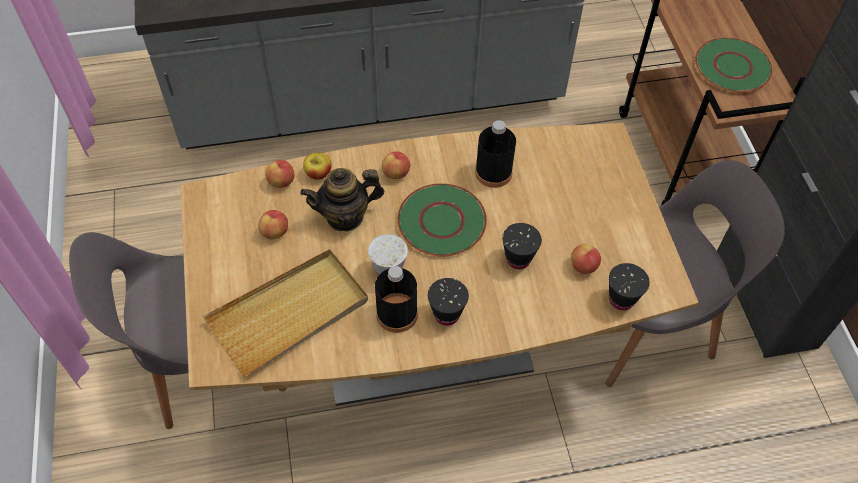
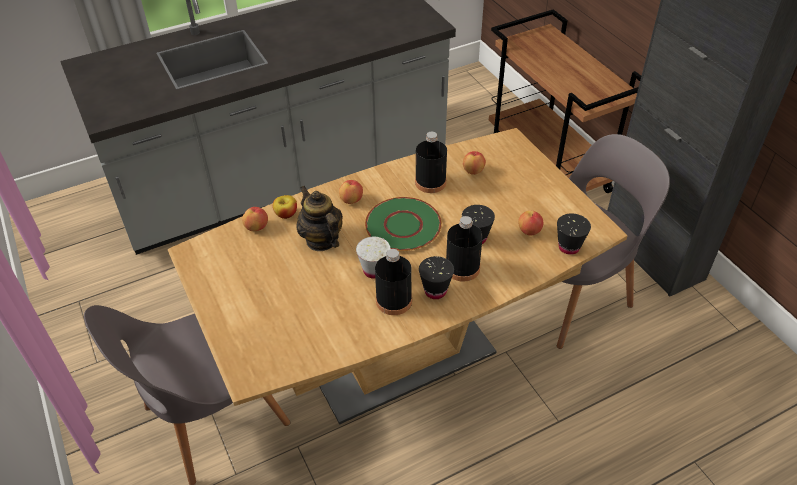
camera: 15 degrees left, 10 degrees down
(275, 232) = (265, 265): apple -> apple (473, 171)
(289, 314) = (302, 323): beige tray -> none
(345, 216) = (321, 240): teapot -> teapot turned 90 degrees clockwise
(488, 293) = (462, 268): none -> black bottle
(732, 66) = (578, 77): green plate -> none

